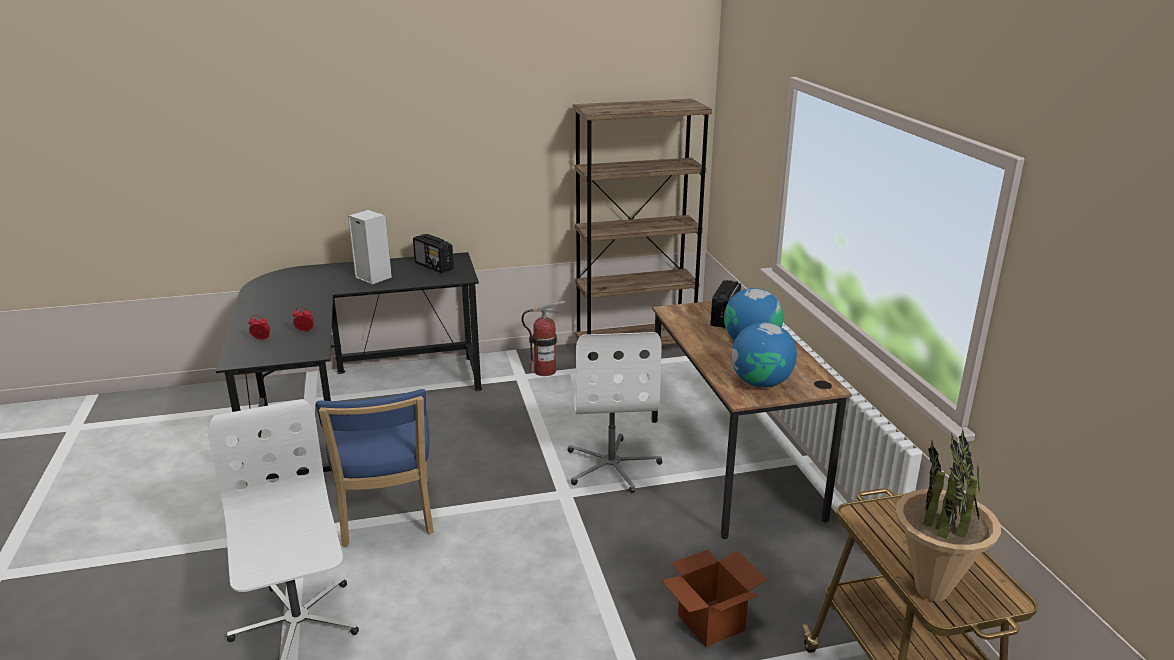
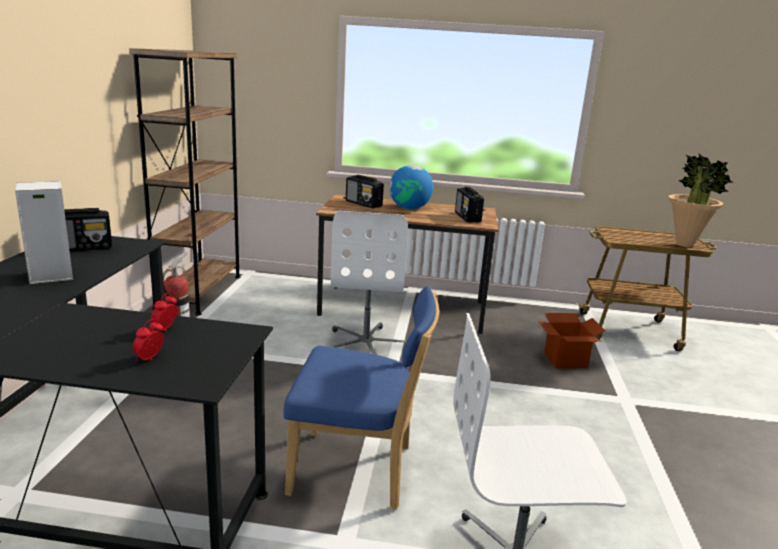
camera: 70 degrees left, 5 degrees down
(612, 465) = (366, 344): white office chair -> white office chair turned 75 degrees clockwise
(761, 382) = (467, 217): globe -> radio

